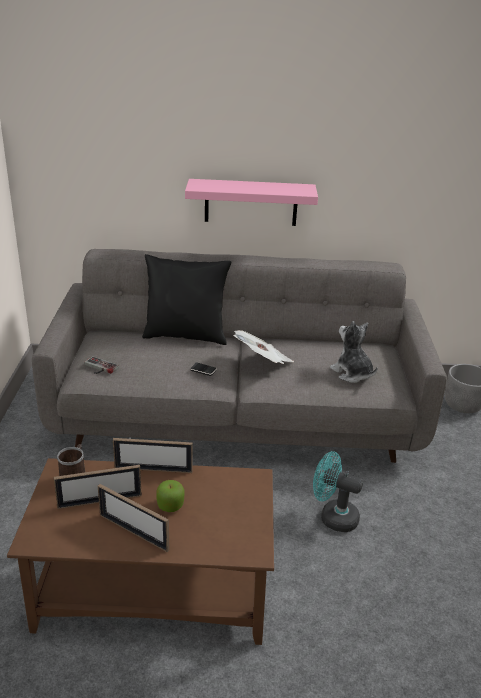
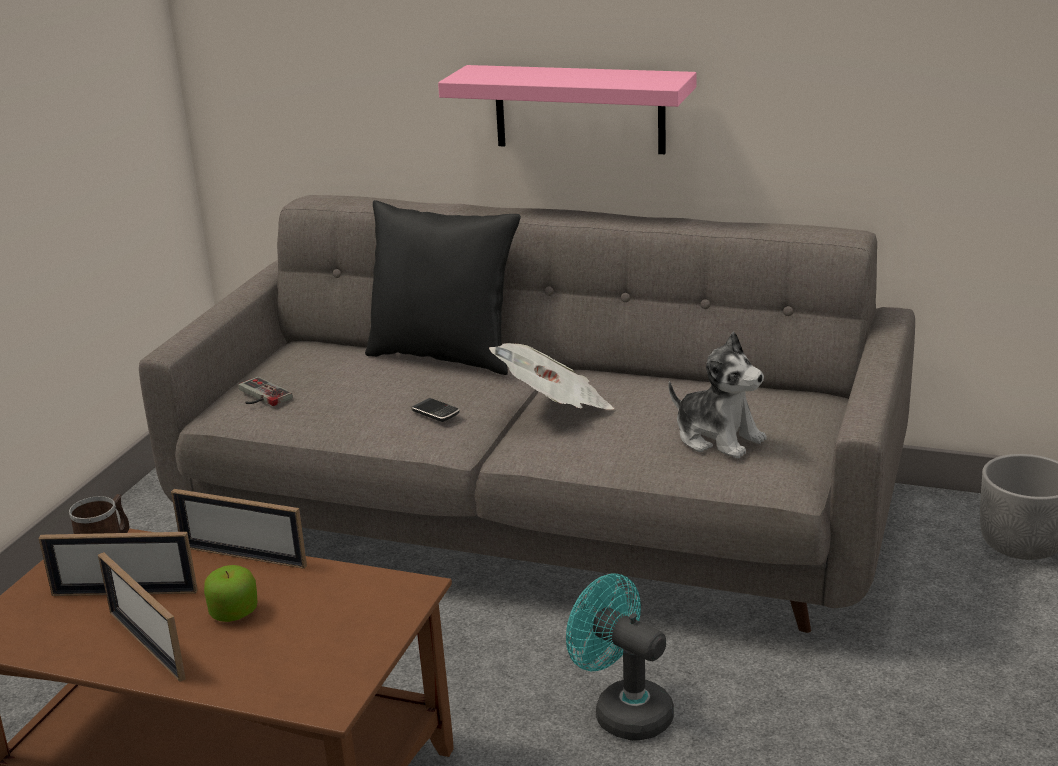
camera: 20 degrees right, 5 degrees down
(352, 373) = (718, 438): plush toy -> plush toy turned 150 degrees clockwise

